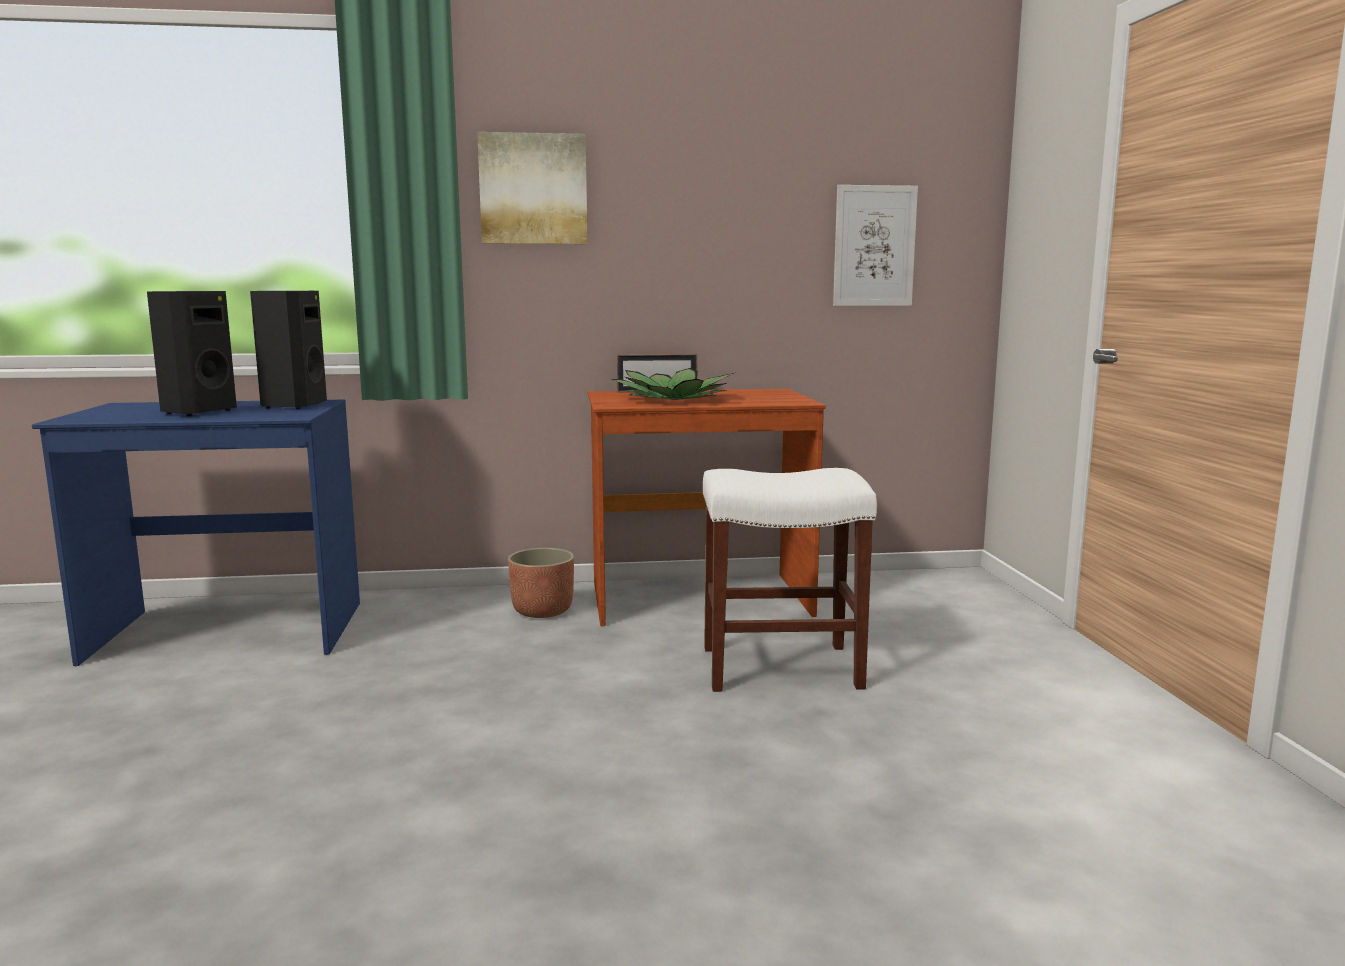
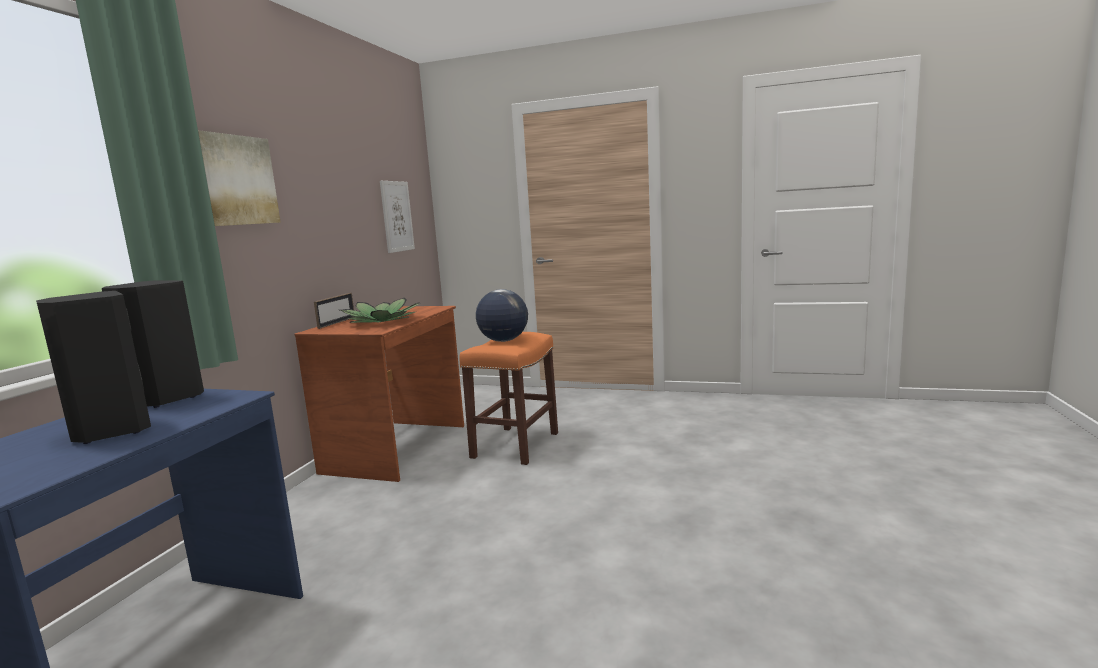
camera: 65 degrees left, 0 degrees up
(542, 611) = (343, 498): planter -> none
(778, 668) = (515, 446): white stool -> orange stool
(781, 474) = (503, 341): none -> globe

